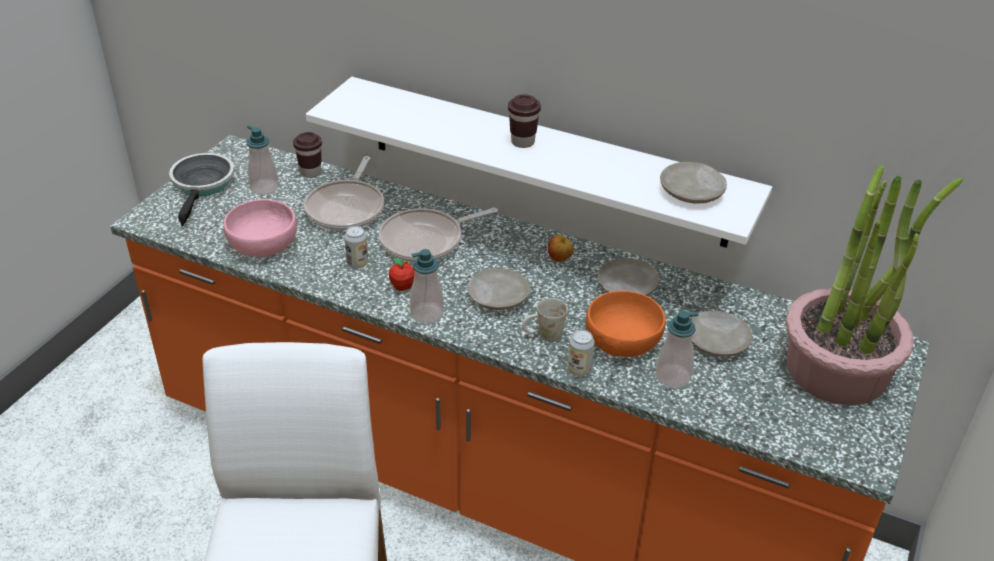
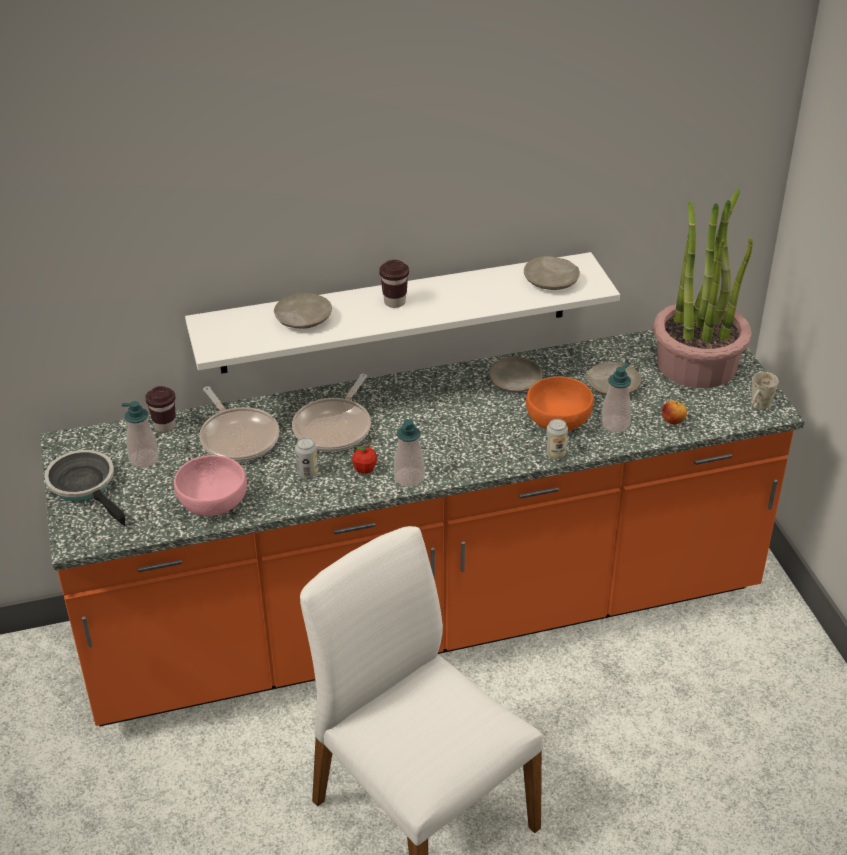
camera: 40 degrees left, 0 degrees up
(497, 297) = (440, 438): beige plate -> beige plate (303, 319)
(543, 336) = (505, 446): white mug -> white mug (758, 407)
(559, 259) = (446, 388): apple -> apple (673, 422)

